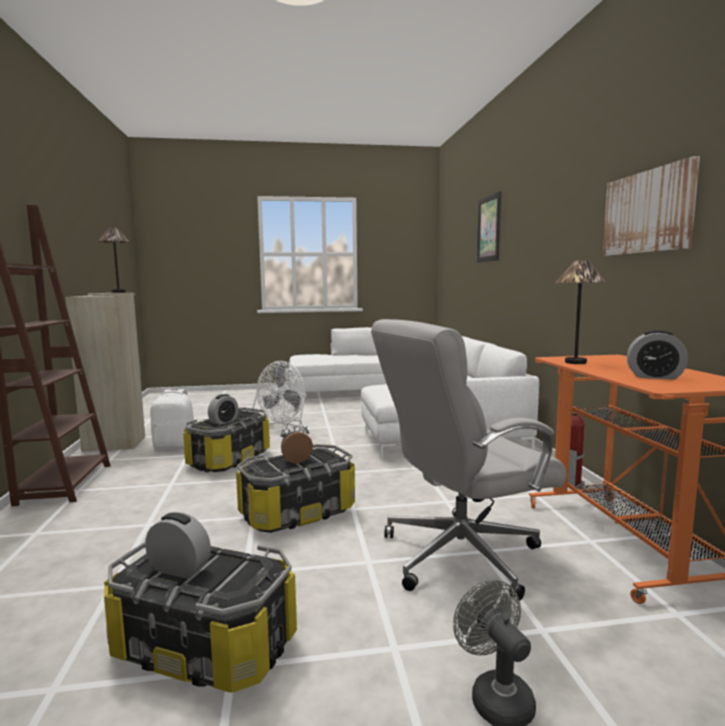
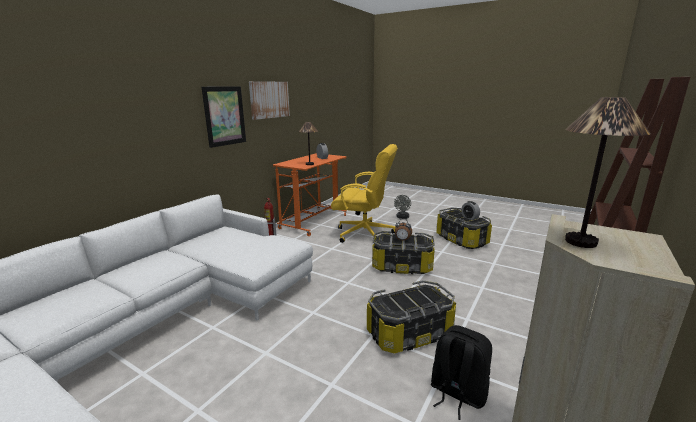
camera: 140 degrees left, 10 degrees up
(175, 446) = (457, 394): white backpack -> black backpack
(224, 422) = (416, 296): alarm clock -> none
(284, 427) = (306, 379): white fan -> none
(461, 554) = (364, 234): grey office chair -> yellow office chair
(489, 229) = (63, 89): picture -> picture (224, 116)

